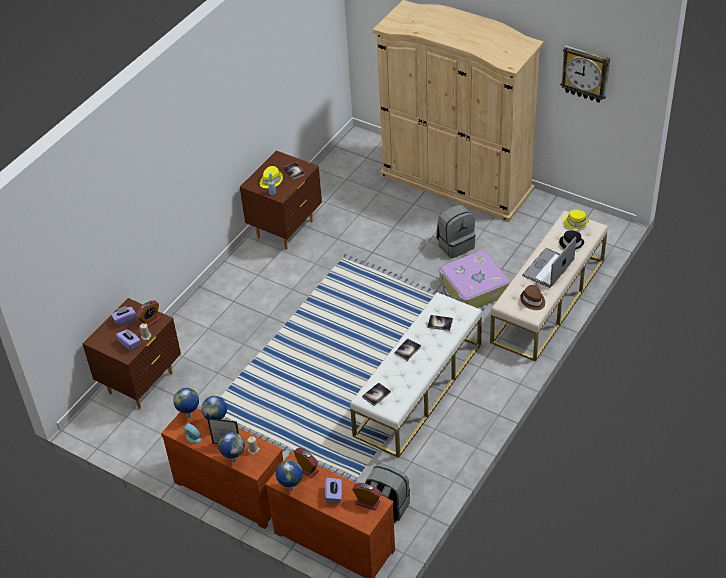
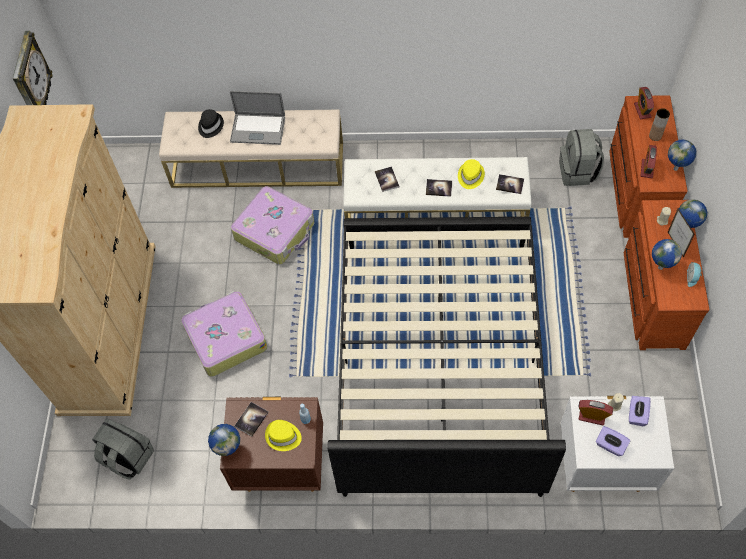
camera: 120 degrees left, 15 degrees up
(141, 383) = (602, 466): brown nightstand -> white nightstand
(190, 416) = (671, 296): globe -> globe (229, 449)
(290, 333) = (438, 362): none -> black bed
(334, 495) = (655, 136): purple tissue box -> brown vase
(401, 233) = (225, 338): none -> suitcase
(455, 245) = (217, 277): grey backpack -> grey backpack (128, 457)
(533, 300) = (310, 122): brown hat -> none
(576, 222) = (176, 134): yellow hat -> yellow hat (470, 176)

